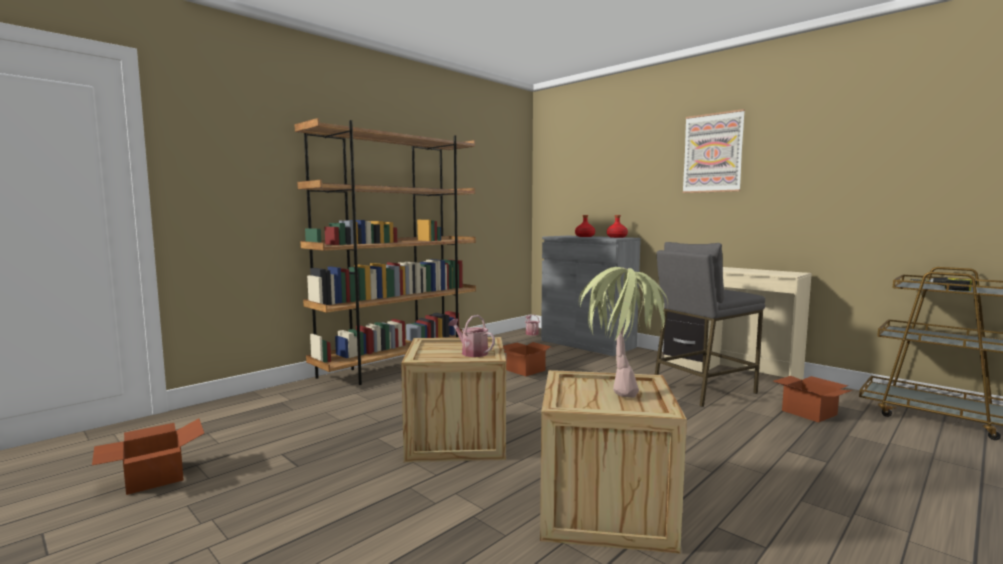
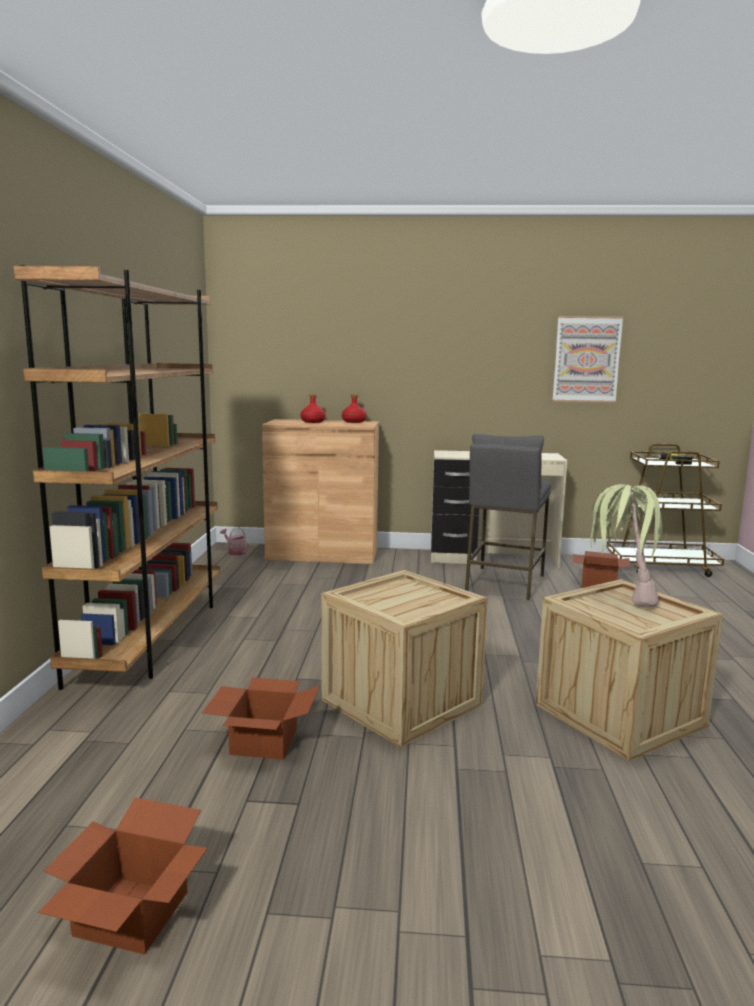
camera: 40 degrees left, 5 degrees up
(471, 352) = (424, 596): watering can -> none
(525, 370) = (317, 602): cardboard box -> cardboard box (262, 740)
(587, 344) = (322, 554): grey cabinet -> brown cabinet
(712, 153) = (461, 328): picture -> picture (586, 359)

